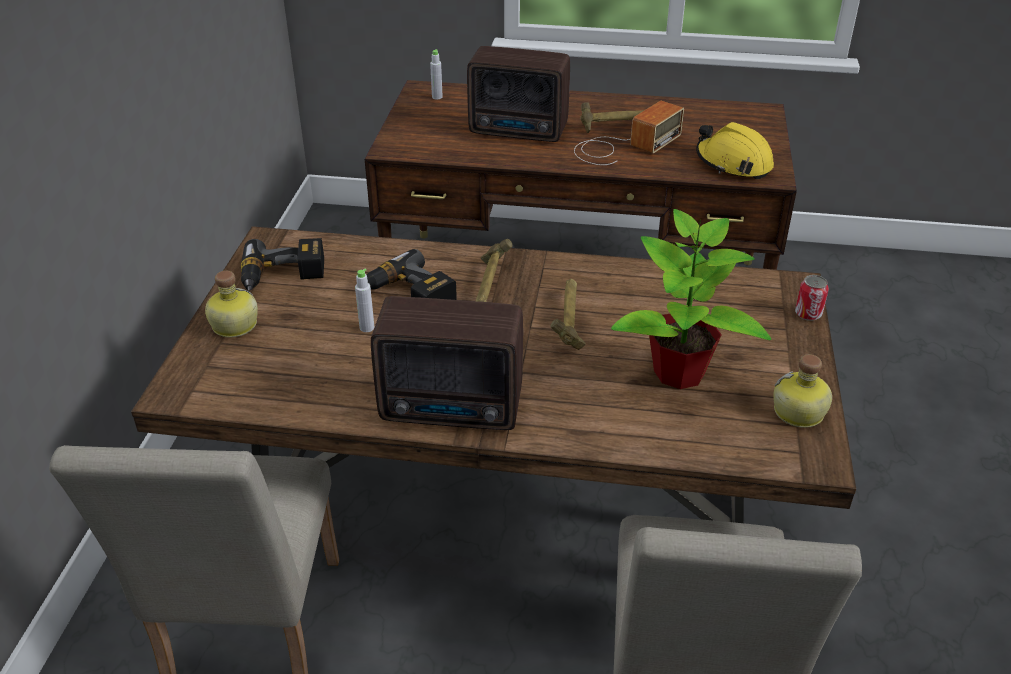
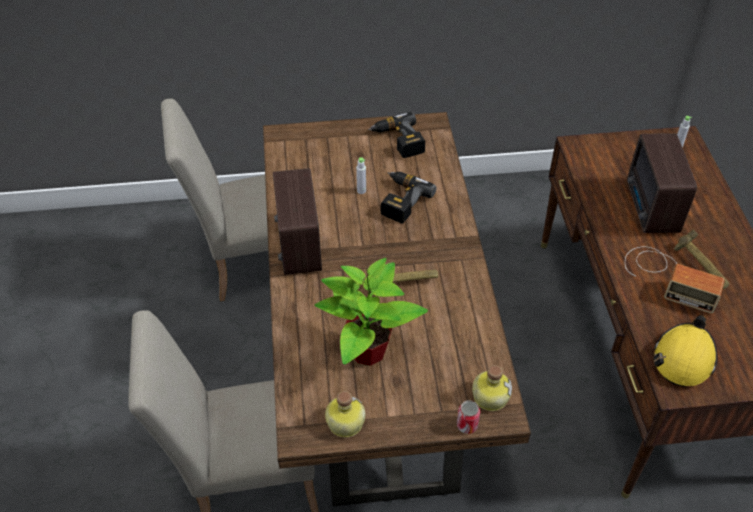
camera: 75 degrees right, 10 degrees up
(233, 325) = (343, 136): bottle -> bottle (489, 396)
(488, 287) = (426, 236): hammer -> none

